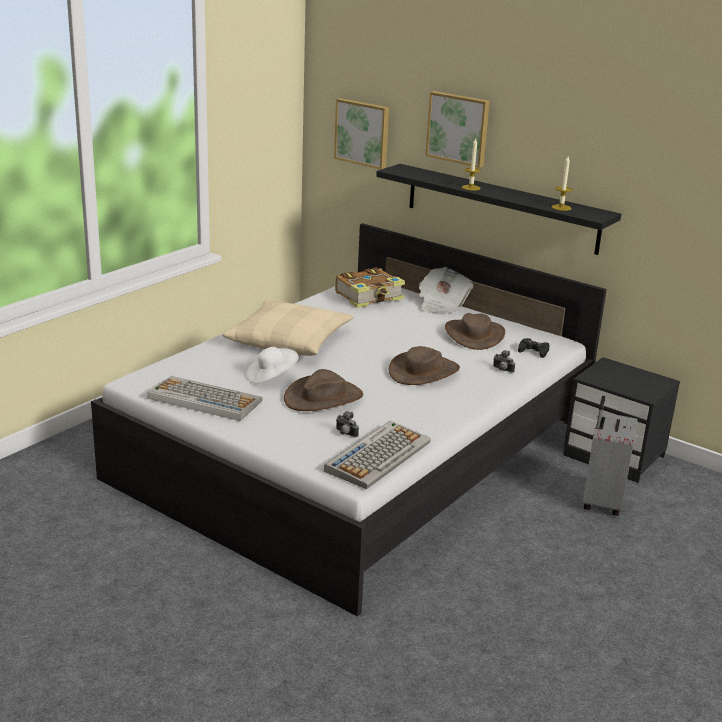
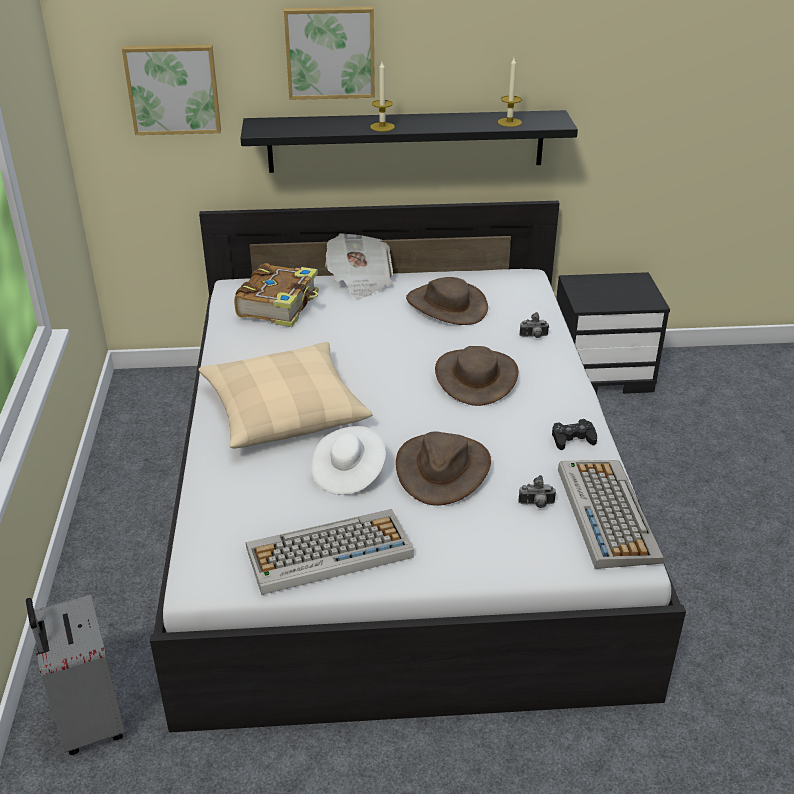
camera: 40 degrees left, 10 degrees up
(533, 351) = (524, 299): black game controller -> black game controller (572, 439)
(601, 502) = (657, 430): grey suitcase -> grey suitcase (88, 721)

